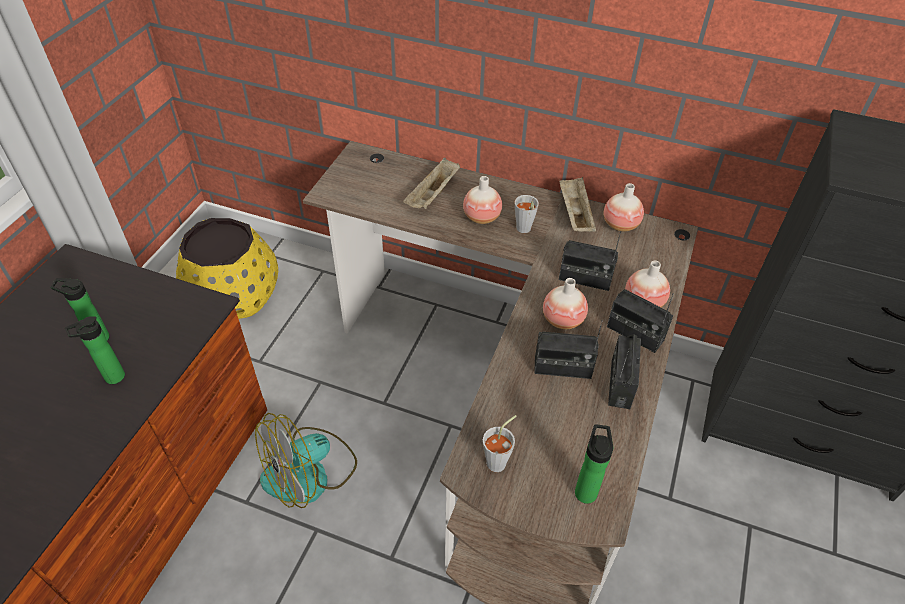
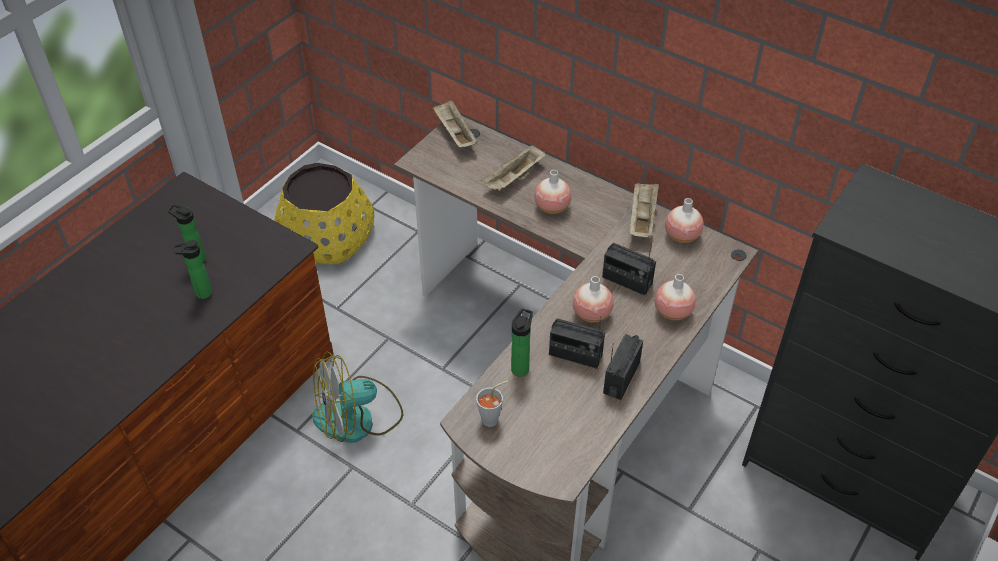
camera: 15 degrees right, 0 degrees up
(358, 161) = (454, 133): none -> beige tray
(523, 230) = (587, 226): grey cup -> none
(585, 490) = (556, 455): bottle -> bottle (521, 367)
(635, 334) = (652, 337): radio -> none

